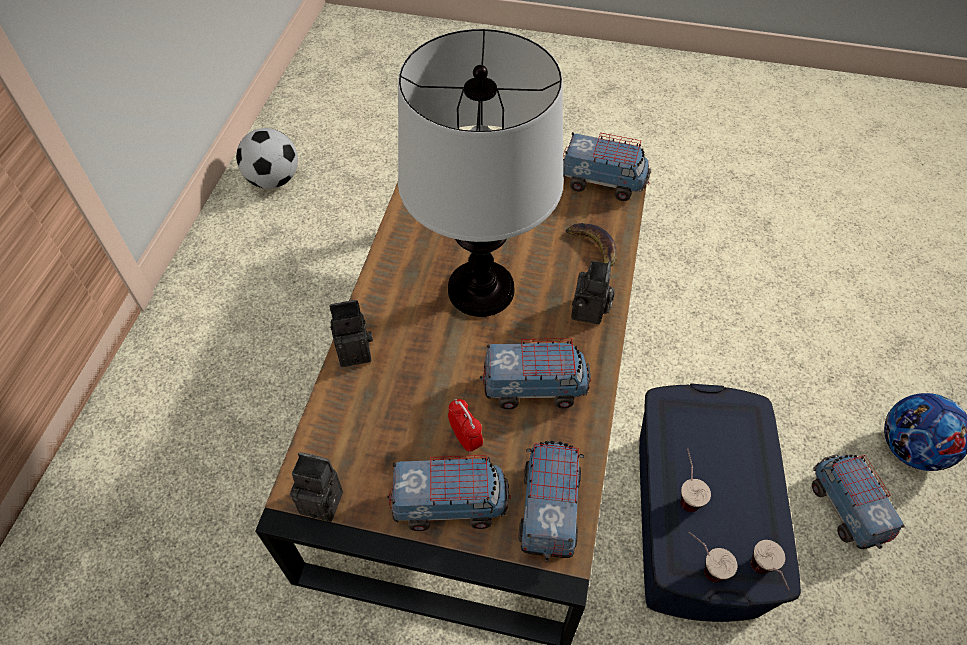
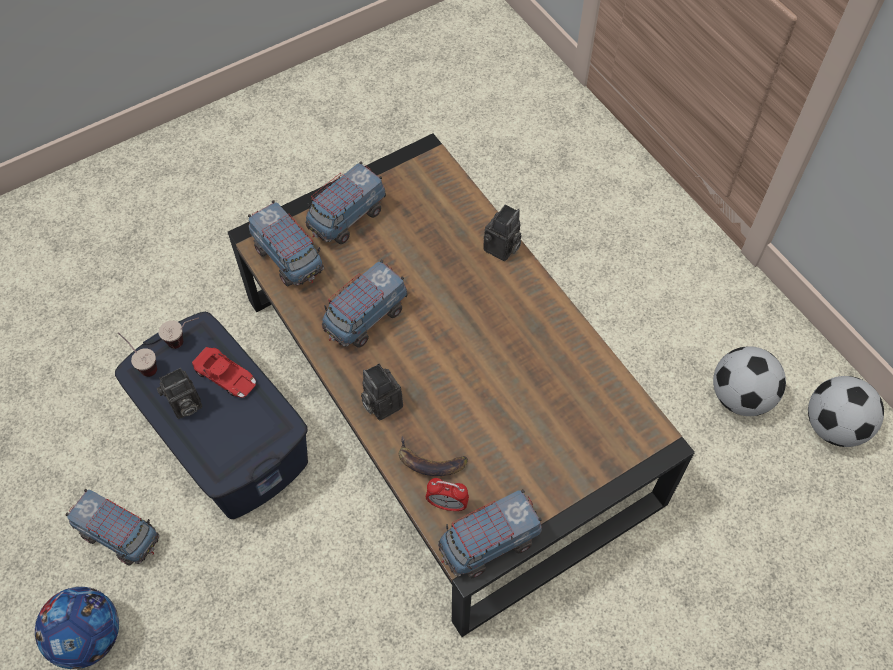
camera: 135 degrees right, 5 degrees up
(296, 234) = (740, 397): none -> football
(325, 500) = (415, 169): camera -> camera (184, 406)
(465, 439) = (375, 255): alarm clock -> alarm clock (447, 504)
(482, 290) = (473, 355): table lamp -> none
(685, 492) = (226, 376): cup -> red toy car

